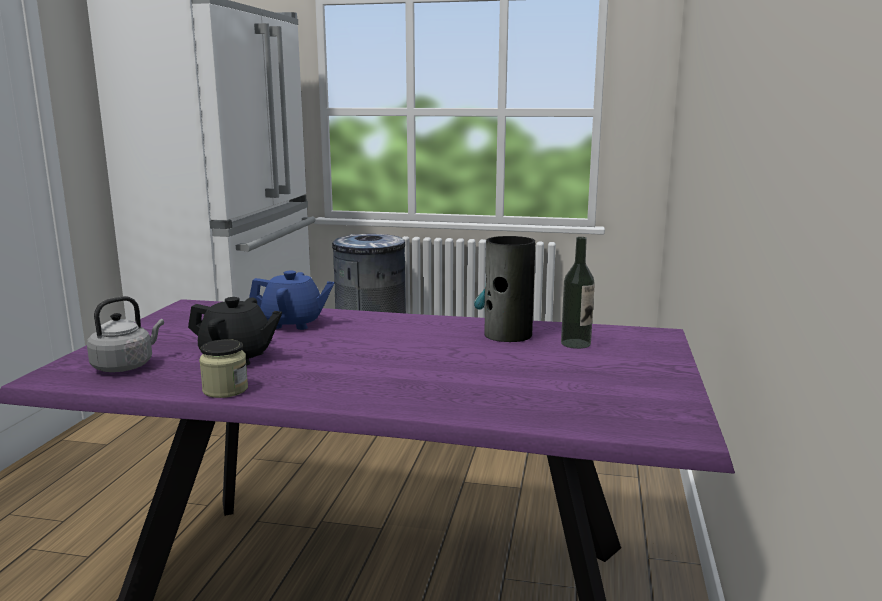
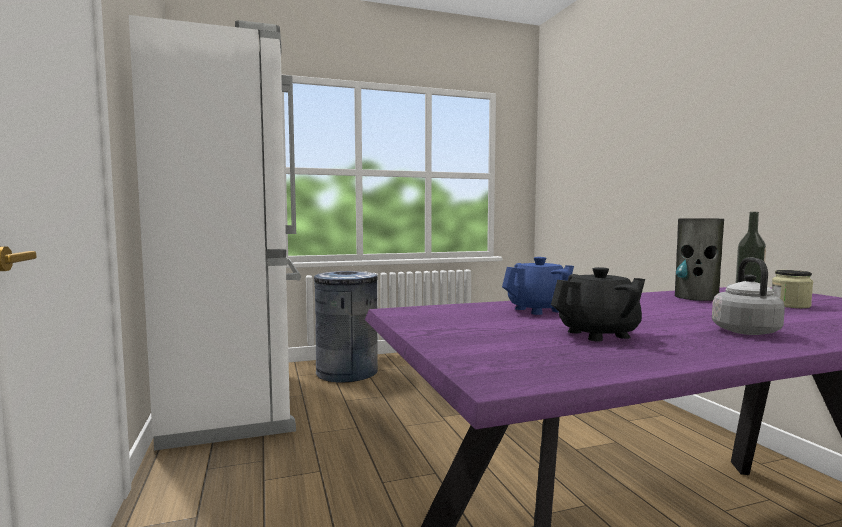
camera: 30 degrees left, 10 degrees down
(126, 366) = (535, 356): grey kettle -> grey kettle (743, 330)
(225, 389) = (696, 354): jar -> jar (790, 305)

